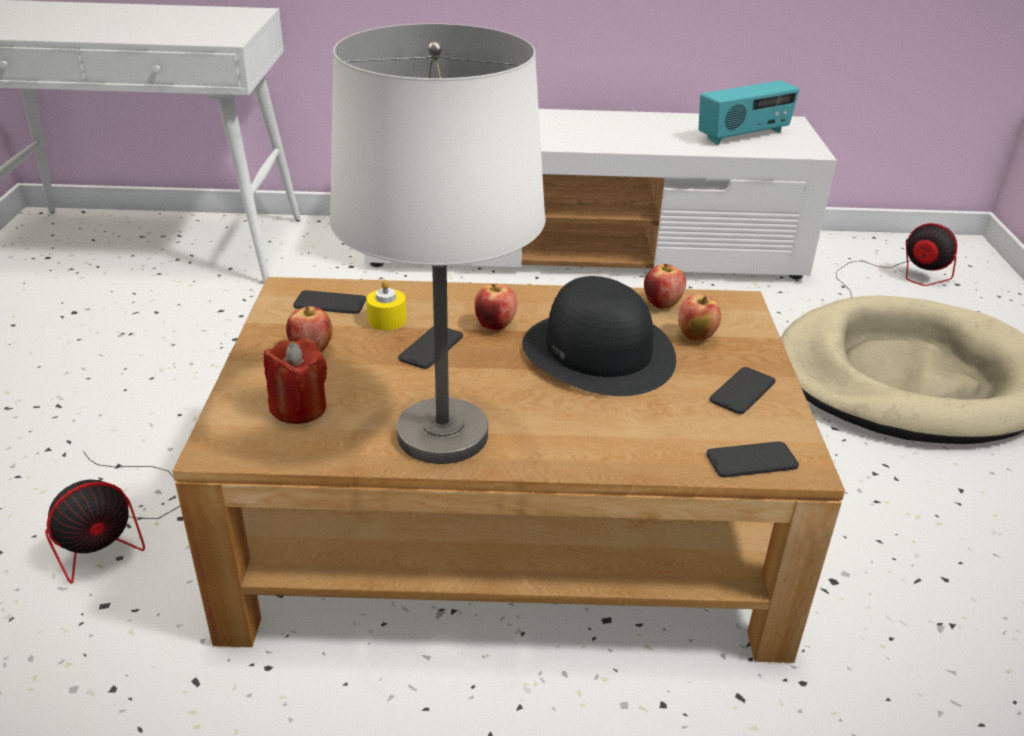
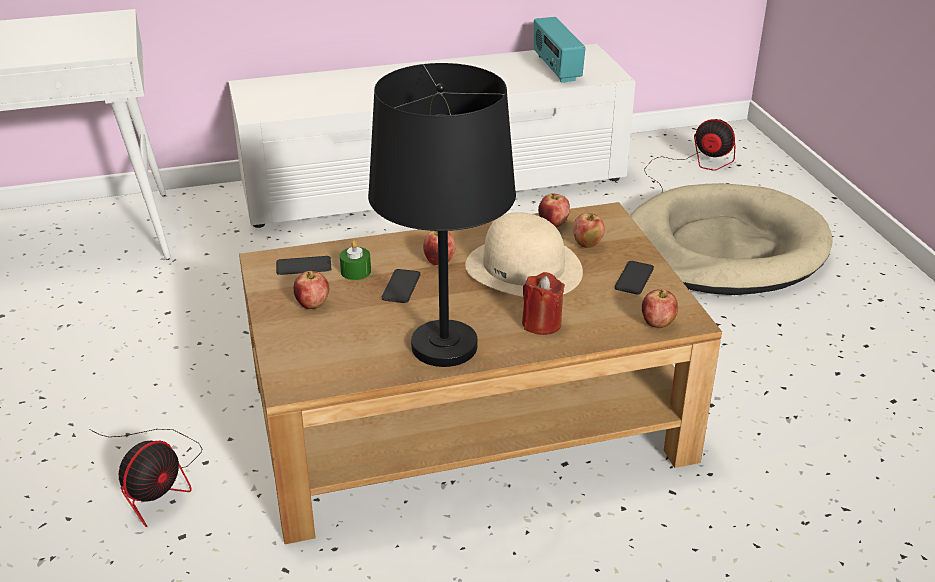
camera: 15 degrees left, 0 degrees up
(299, 408) = (330, 348): red candle -> red candle (541, 324)
(387, 320) = (356, 271): yellow candle -> green candle
(444, 435) = (445, 347): white table lamp -> black table lamp
(599, 352) = (524, 268): black hat -> beige hat
(744, 135) = (556, 69): radio -> radio turned 120 degrees clockwise
(751, 460) = (657, 323): phone -> apple

